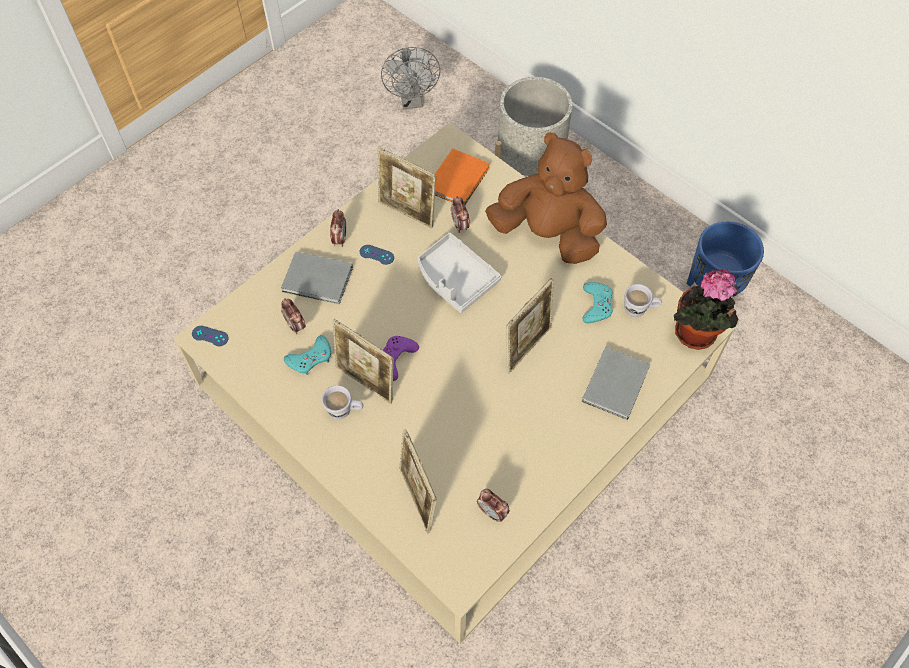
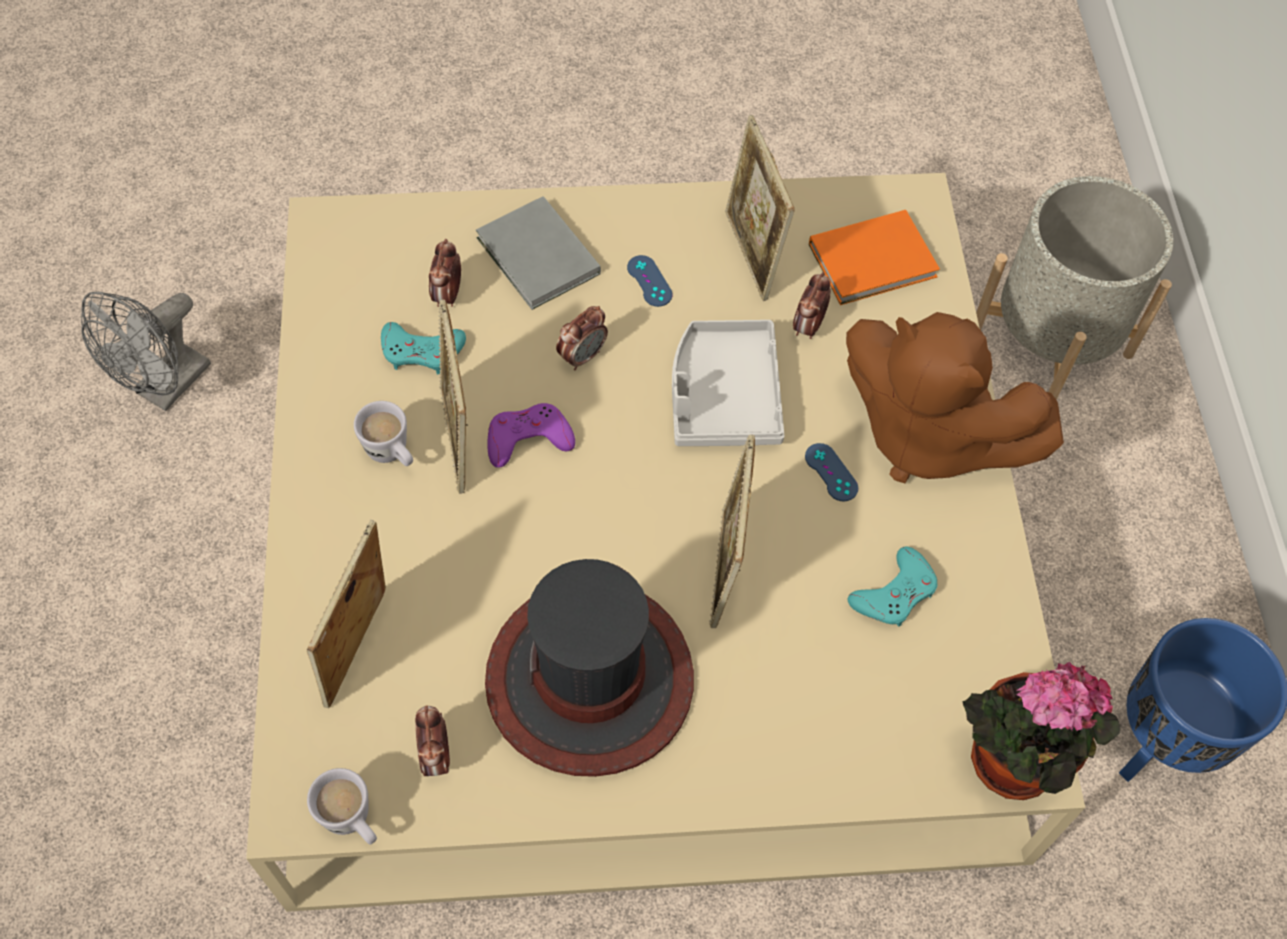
camera: 40 degrees right, 0 degrees up
(210, 336) = (333, 228): blue game controller -> blue game controller (831, 472)
(339, 239) = (622, 224): alarm clock -> alarm clock (582, 356)
(412, 101) = (967, 130): grey fan -> grey fan (166, 388)
(520, 431) = (591, 678): none -> hat
(527, 347) = (725, 570): picture frame -> picture frame turned 105 degrees clockwise
(547, 234) = (927, 434): brown plush toy -> brown plush toy turned 150 degrees clockwise
(617, 383) = (805, 732): grey book -> none
(639, 309) = (957, 653): white mug -> white mug (353, 822)

